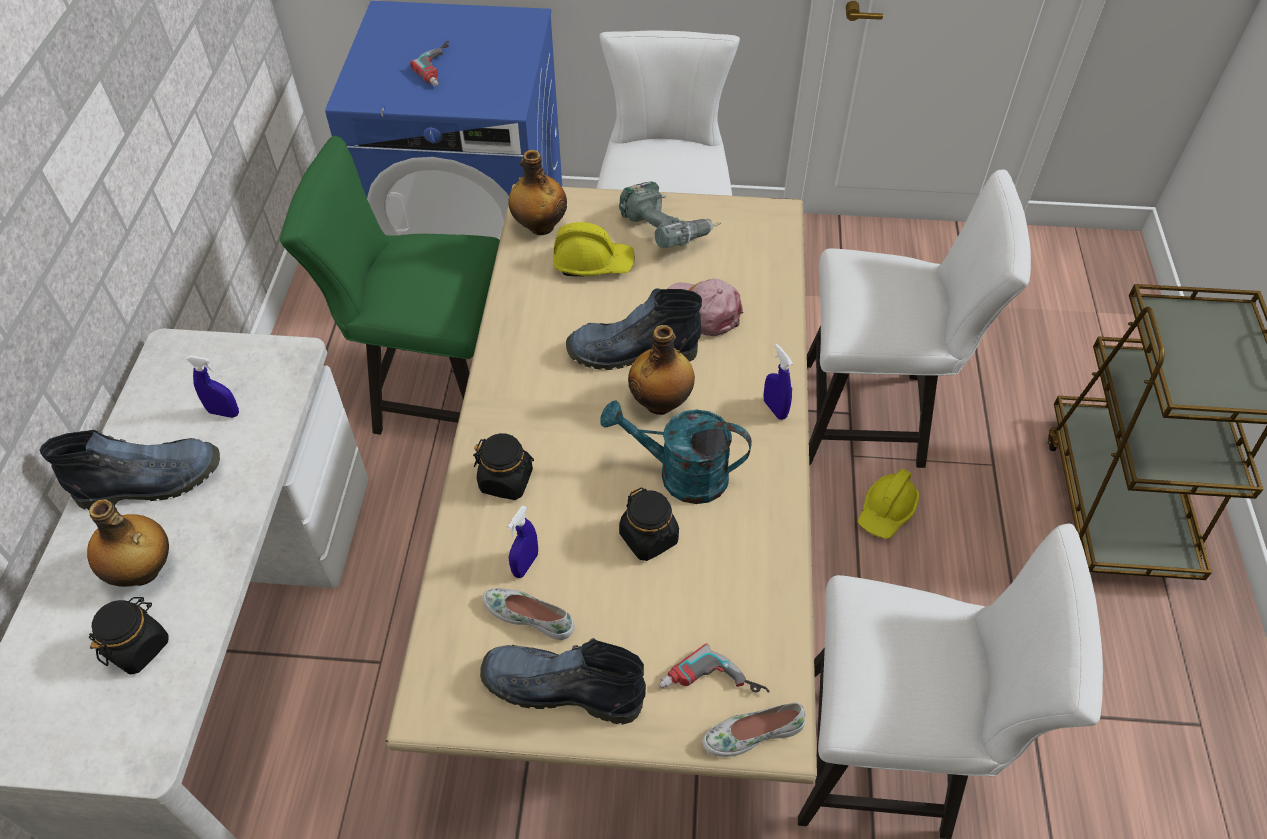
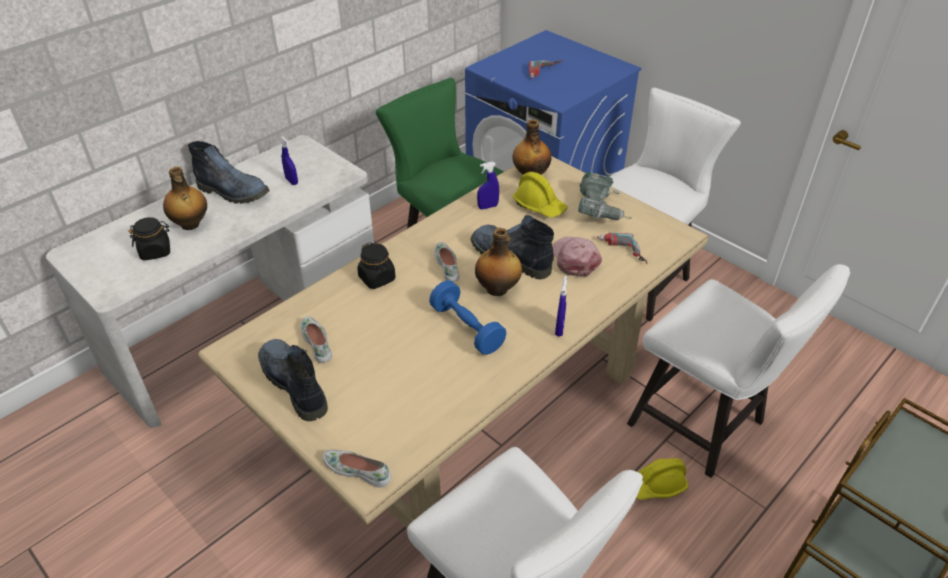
camera: 40 degrees right, 10 degrees down
(525, 564) = (342, 320): blue spray bottle -> blue spray bottle (488, 207)
(571, 408) = (447, 265): none -> white shoe
(649, 538) = (415, 346): black jar -> none
(680, 475) = (467, 328): turquoise watering can -> blue dumbbell
(711, 690) = (361, 435): power drill -> power drill (620, 252)

